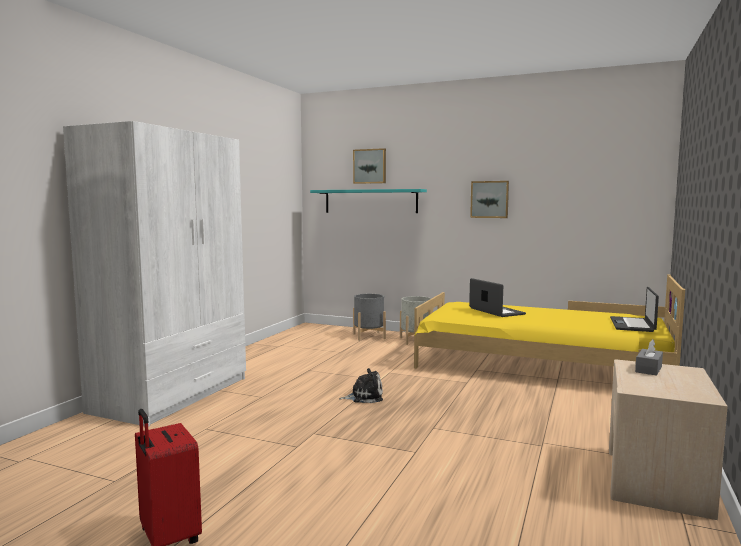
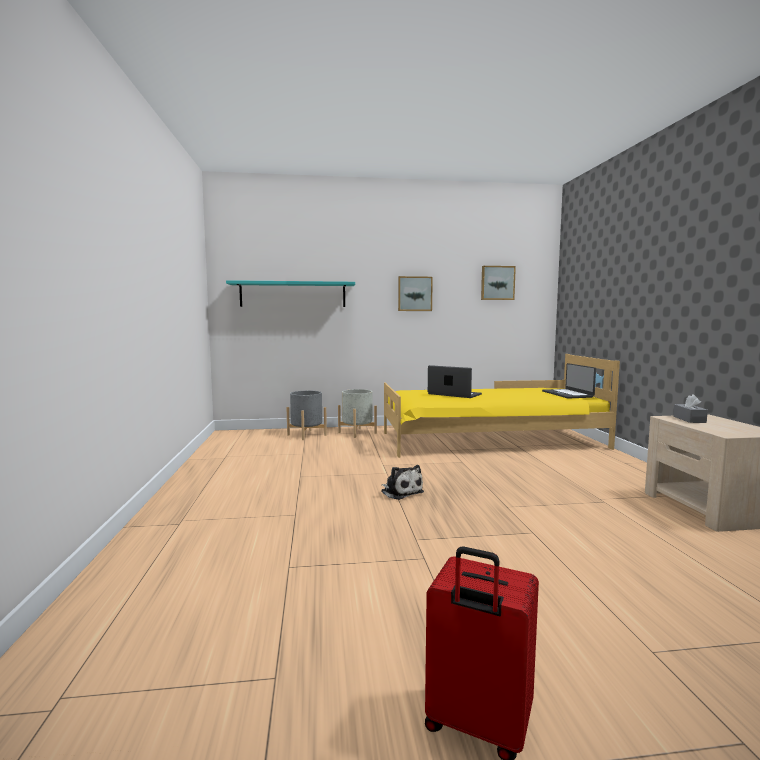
camera: 30 degrees left, 0 degrees up
(173, 394) = (175, 536): white wardrobe -> none
(364, 397) = (401, 492): plush toy -> plush toy turned 90 degrees clockwise
(370, 166) = (291, 257): picture -> picture (497, 283)

